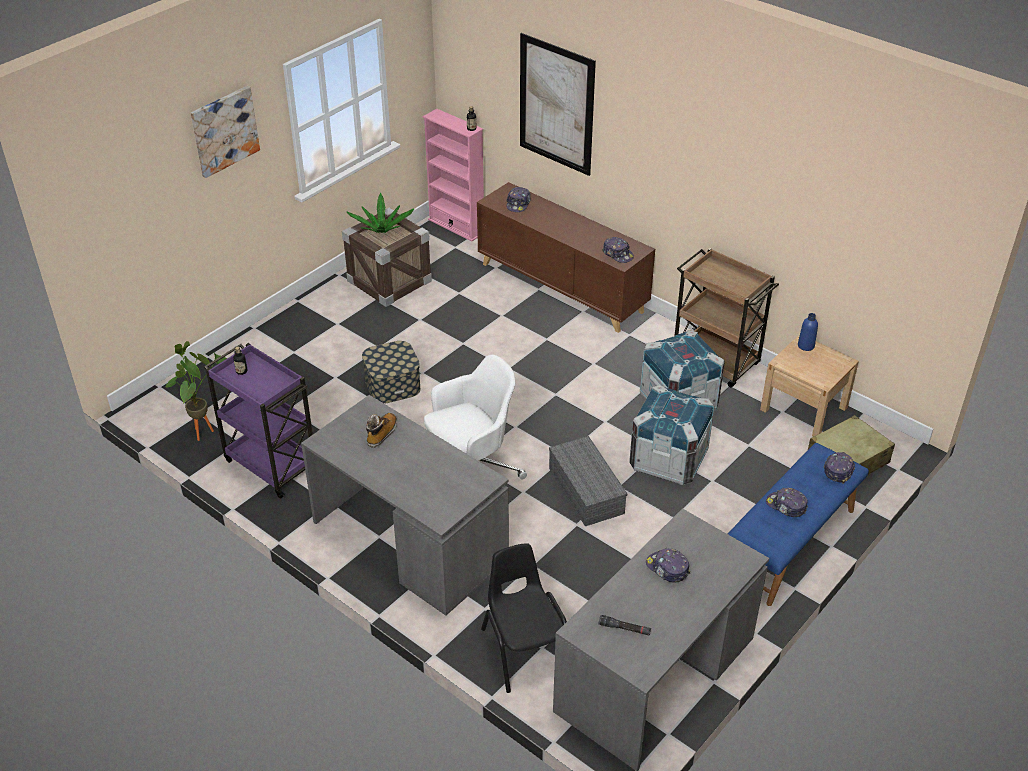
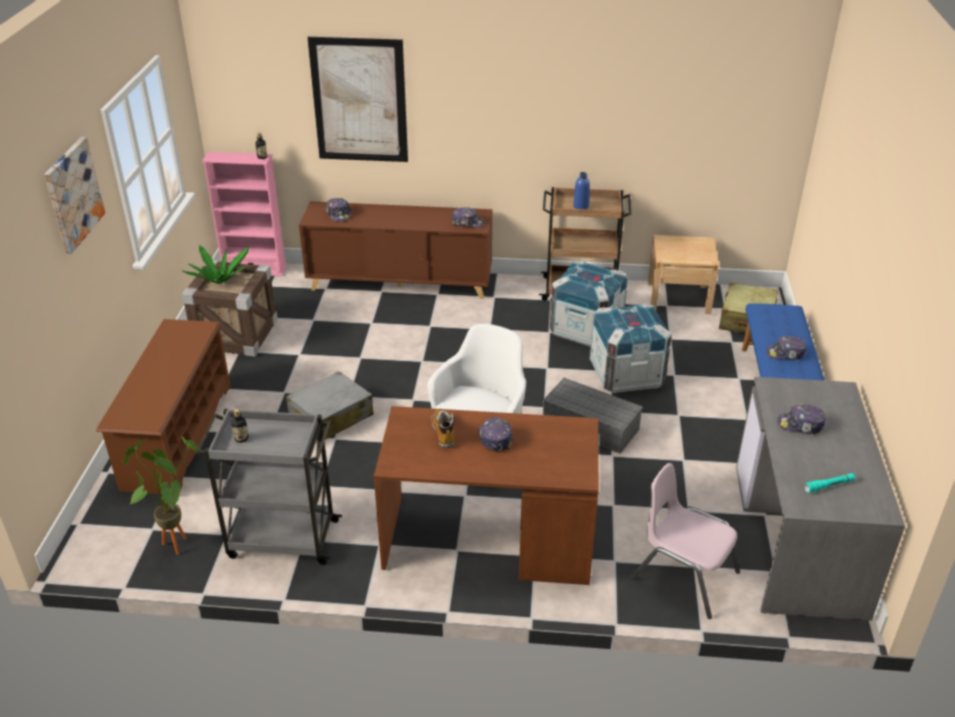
camera: 35 degrees left, 5 degrees down
(270, 464) = (281, 539): purple cart -> grey cart
(275, 349) = (177, 436): none -> brown shoe rack
(392, 384) = (330, 417): storage box -> grey suitcase
(407, 541) = (487, 540): grey desk -> brown desk
(525, 650) = (684, 576): black chair -> pink chair
(624, 628) = (829, 486): black flashlight -> turquoise flashlight
(806, 346) = (667, 240): blue bottle -> blue bottle (581, 206)
(838, 470) = (788, 314): cap -> cap (495, 438)

